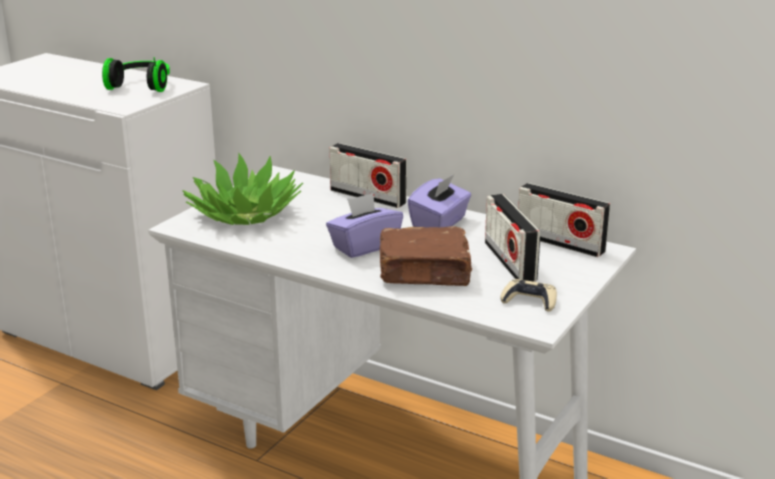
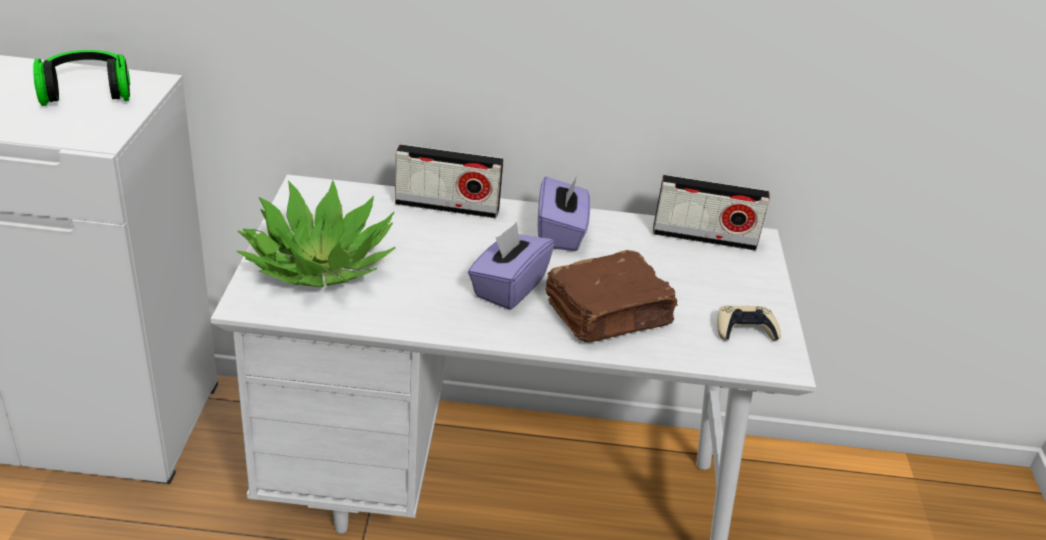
camera: 30 degrees left, 10 degrees up
(509, 261) = (679, 276): radio -> none

